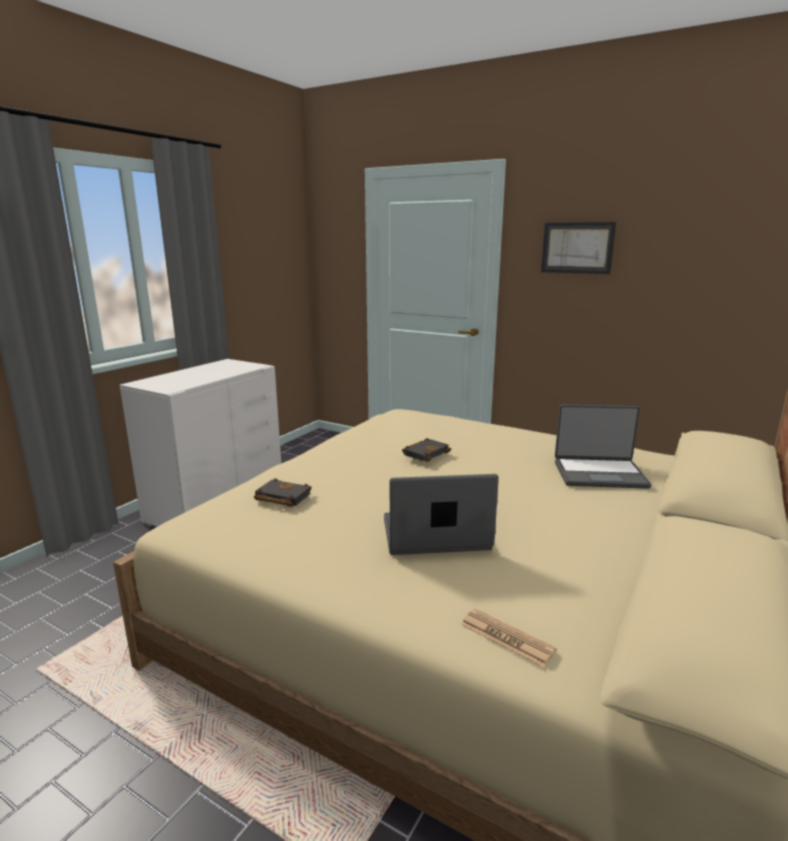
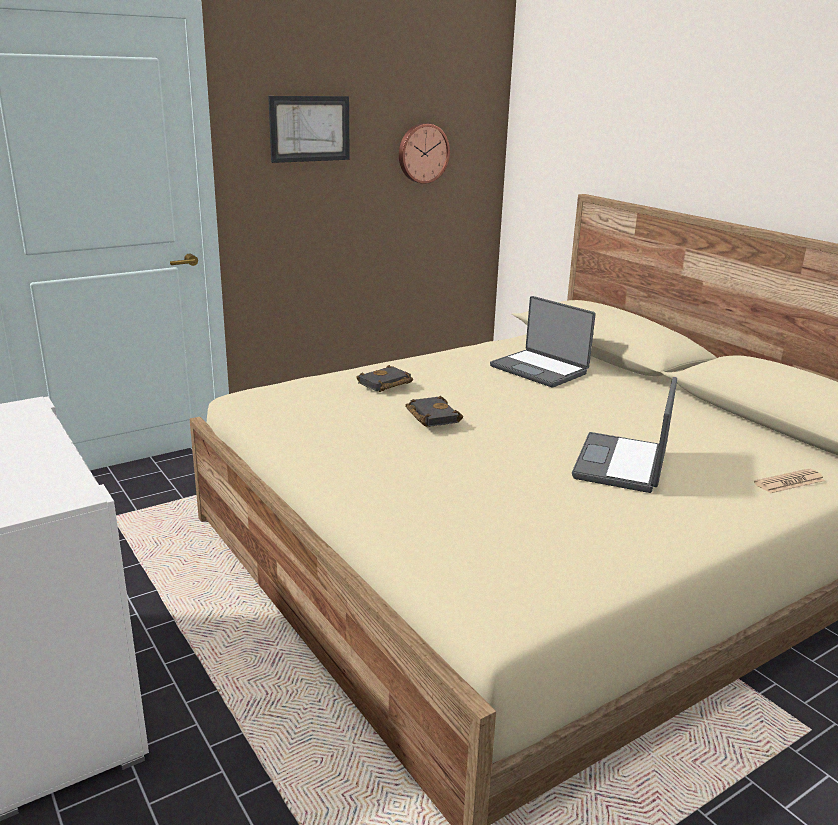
camera: 65 degrees left, 5 degrees up
(281, 497) = (476, 523): black book -> black book (384, 384)
(599, 474) = (540, 369): laptop -> laptop turned 105 degrees clockwise
(694, 274) = (422, 153): none -> wall clock

